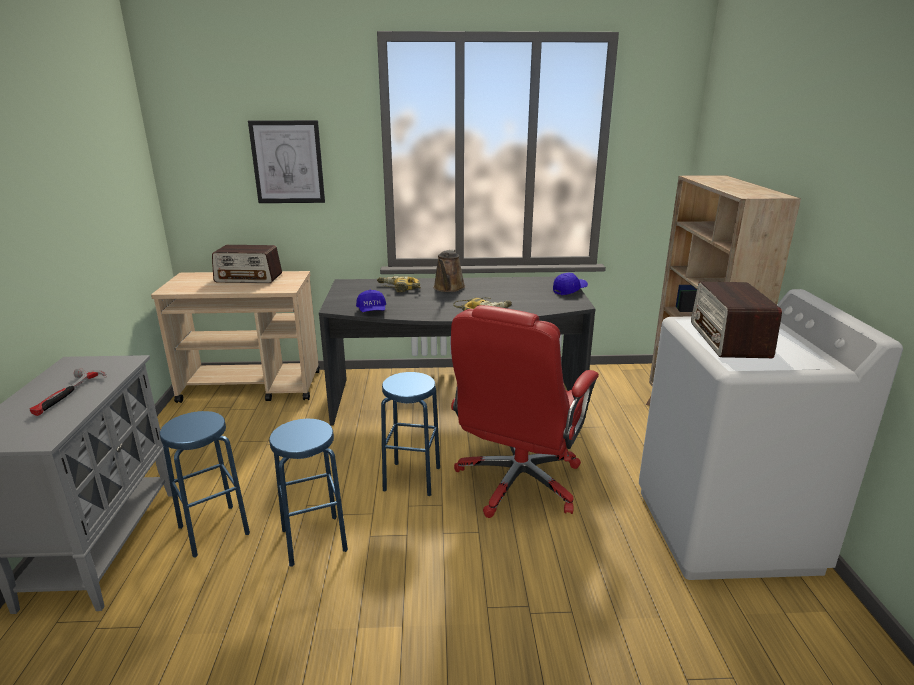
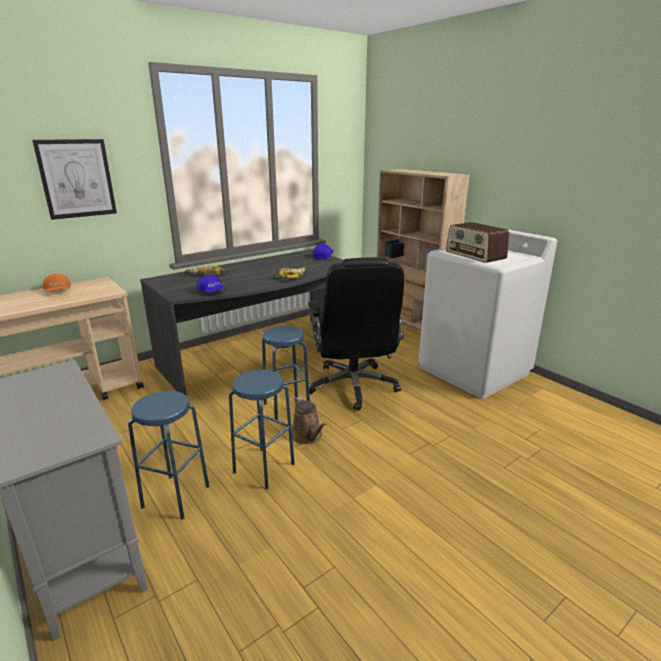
camera: 35 degrees left, 0 degrees up
(69, 395) = (52, 405): hammer -> none
(249, 278) = (58, 291): radio -> orange cap
(448, 288) = (243, 269): brown watering can -> brown watering can (308, 436)
(518, 482) = (353, 386): red office chair -> black office chair

